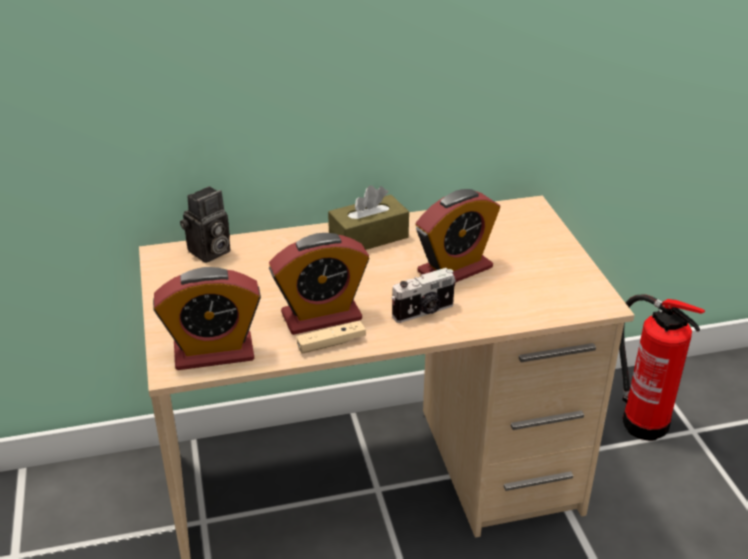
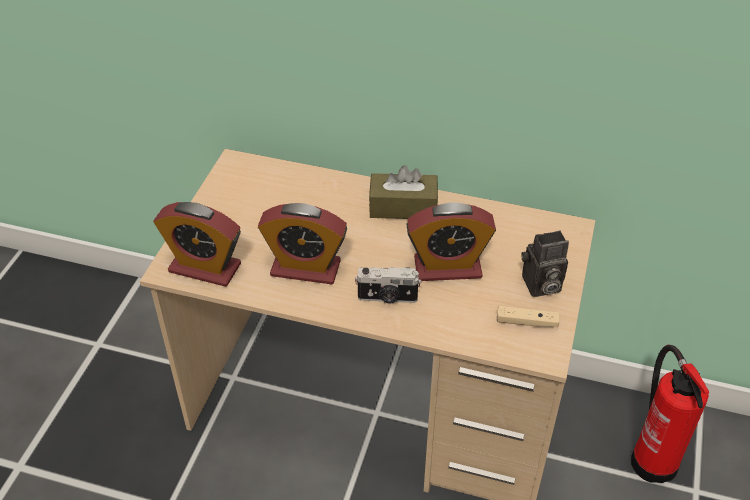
camera: 30 degrees right, 10 degrees up
(209, 253) = (269, 174): camera -> camera (540, 286)
(331, 343) = (293, 296): beige game controller -> beige game controller (526, 322)

